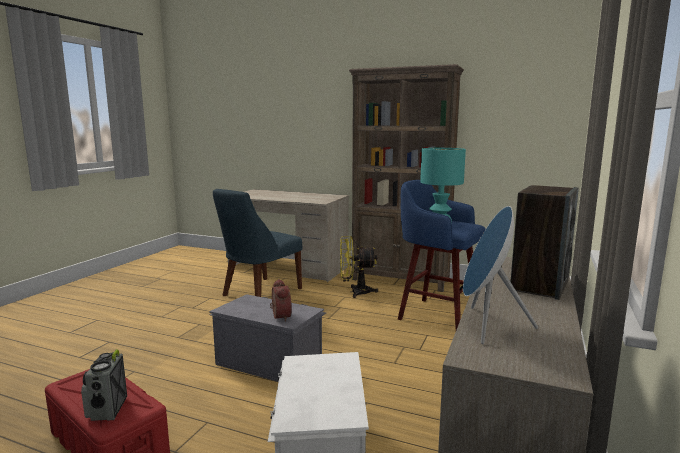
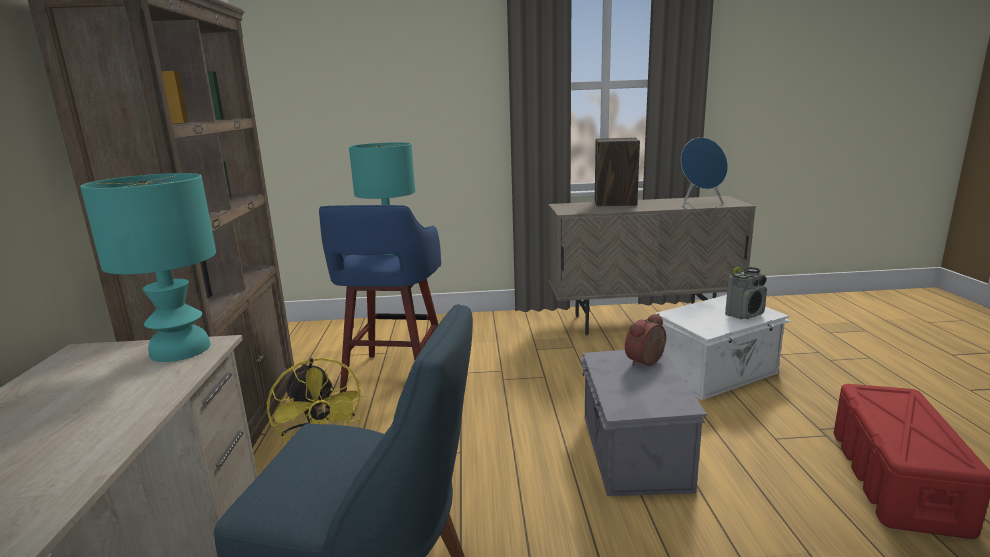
camera: 115 degrees left, 5 degrees up
(107, 410) = (905, 405): radio -> radio (745, 314)
(322, 200) = (181, 349): none -> turquoise table lamp

